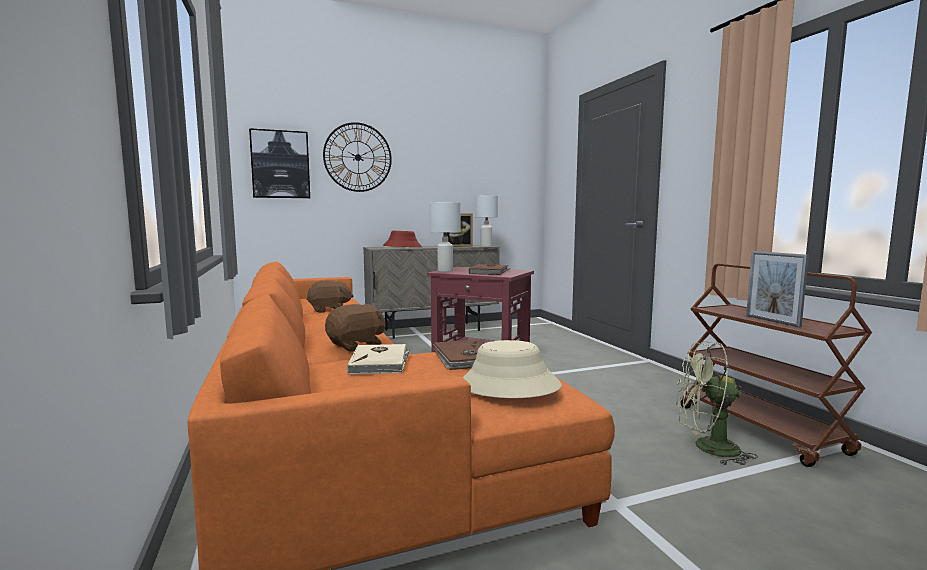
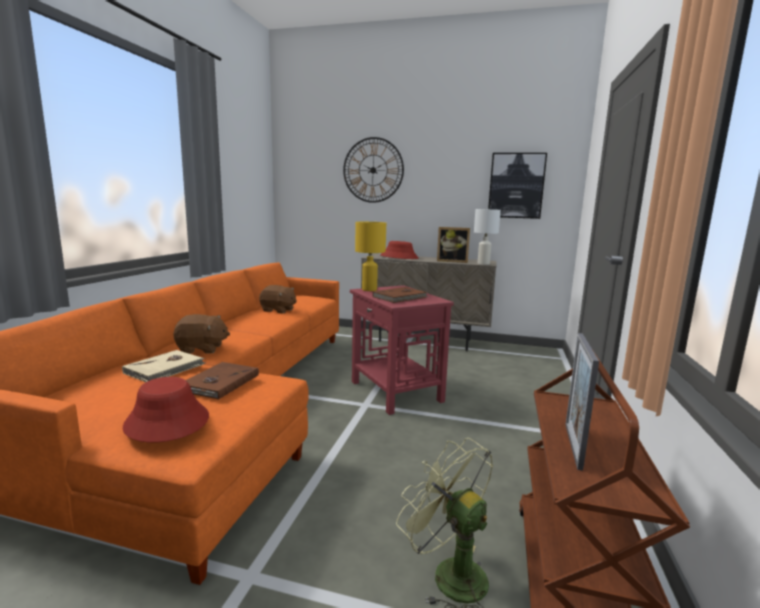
camera: 35 degrees right, 5 degrees up
(280, 164) = (310, 179): picture -> picture (516, 186)
(445, 271) = (370, 289): white table lamp -> yellow table lamp
(509, 386) = (166, 422): beige hat -> red hat

